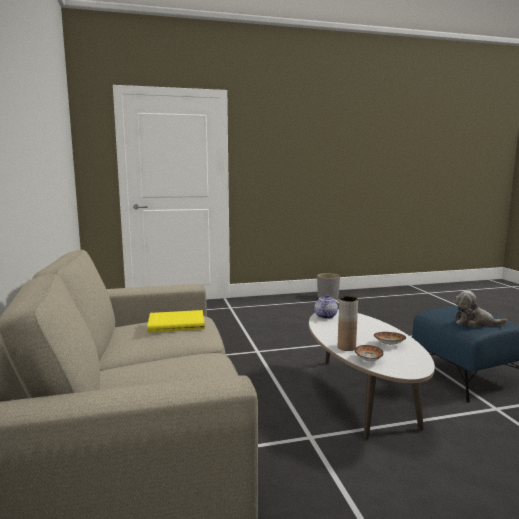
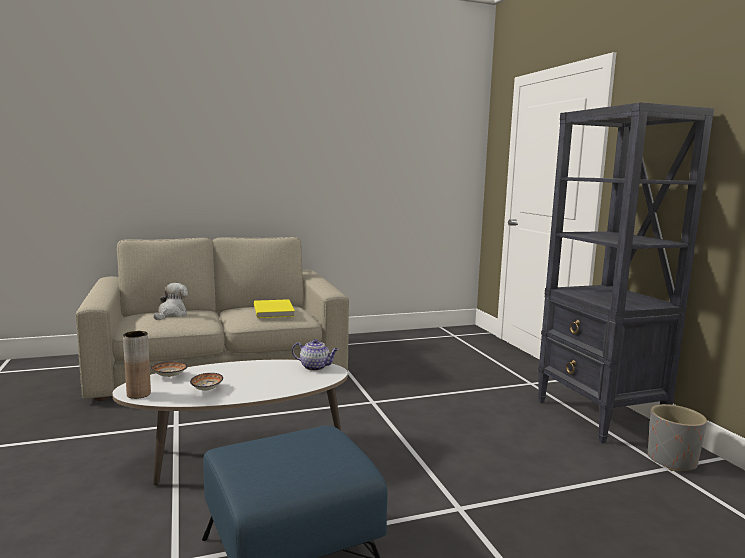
camera: 85 degrees right, 0 degrees up
(281, 301) = (599, 416): none -> black bookcase
(346, 347) = (208, 370): brown vase -> brown vase (138, 394)
(474, 323) = (253, 450): plush toy -> plush toy (171, 314)

